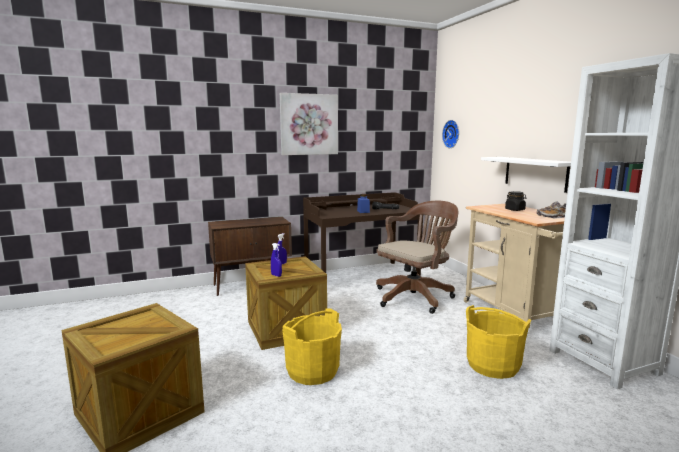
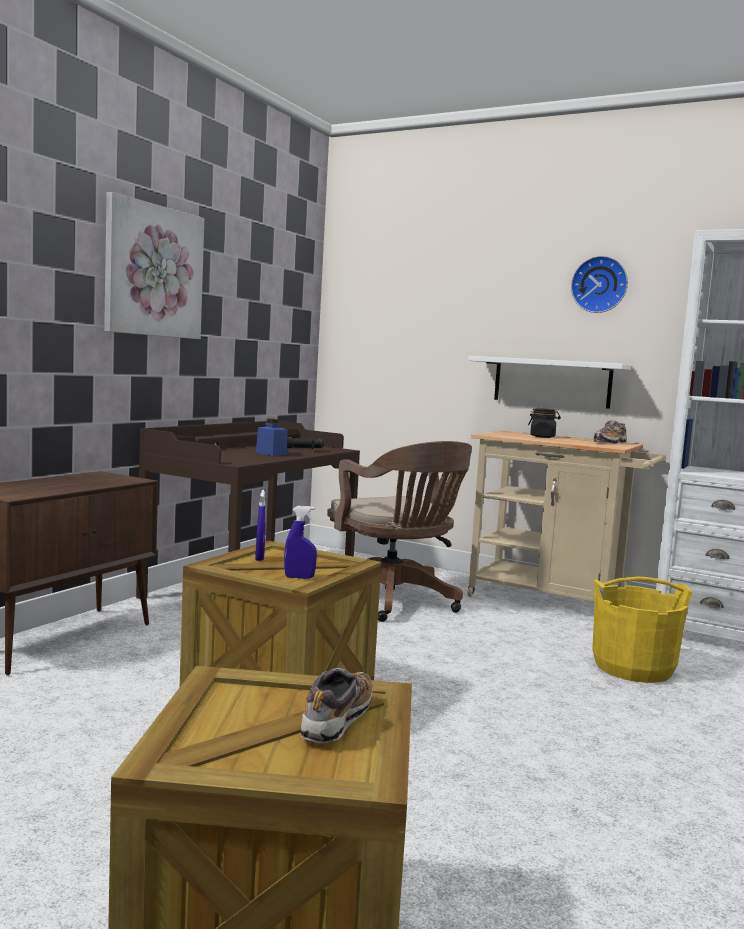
camera: 40 degrees left, 5 degrees down
(145, 333) = (336, 720): none -> shoe
(312, 371) = (445, 749): yellow bucket -> none
(416, 296) = (394, 601): brown office chair -> brown office chair turned 135 degrees clockwise
(452, 134) = (371, 318): wall clock -> wall clock (600, 285)

